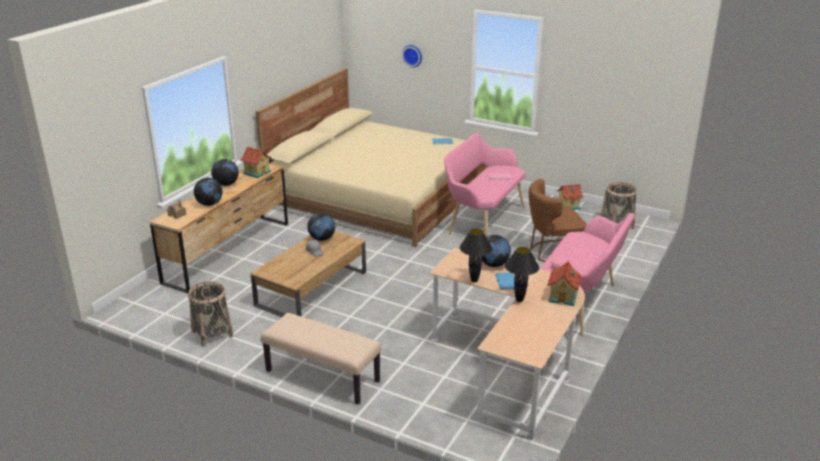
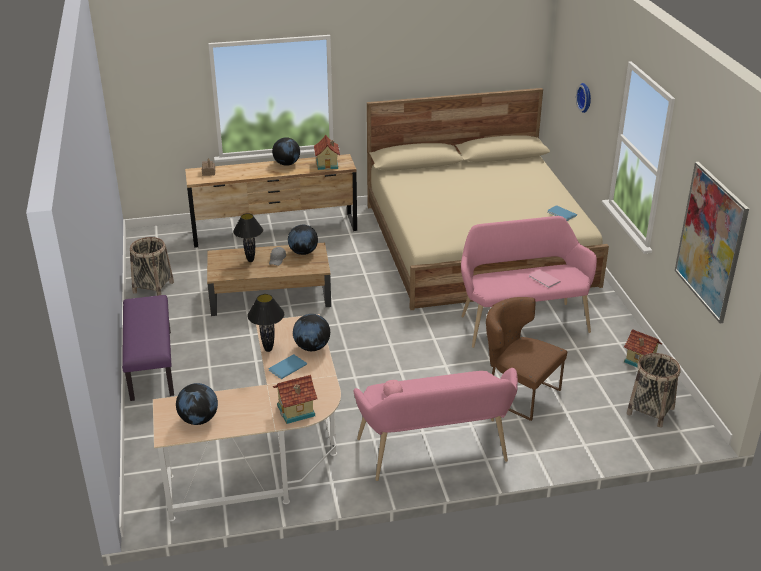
camera: 50 degrees right, 5 degrees up
(209, 204) = (243, 175): globe -> globe (199, 420)
(321, 376) = (150, 365): beige bench -> purple bench
(519, 300) = (260, 388): black table lamp -> black table lamp (250, 261)
(615, 97) = (710, 241): none -> picture

